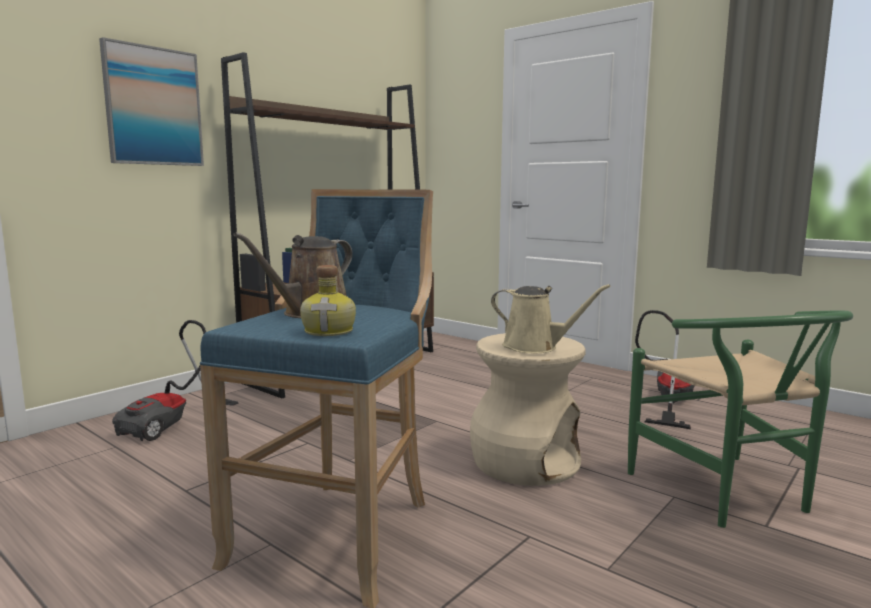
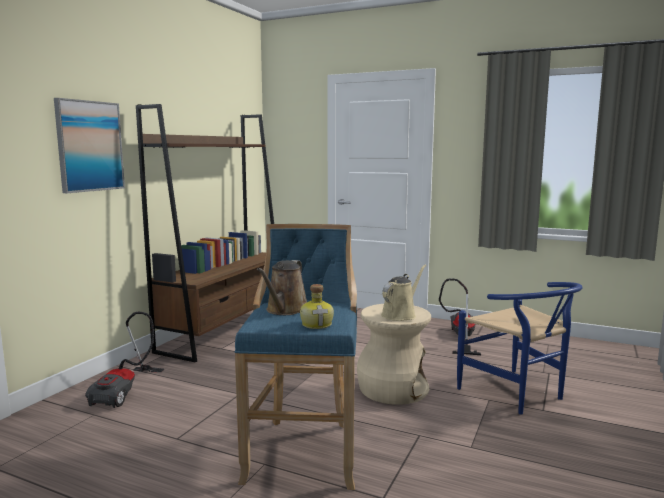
camera: 15 degrees left, 0 degrees up
(535, 347) = (400, 314): beige watering can -> beige watering can turned 60 degrees counterclockwise
(729, 495) = (518, 395): green chair -> blue chair

